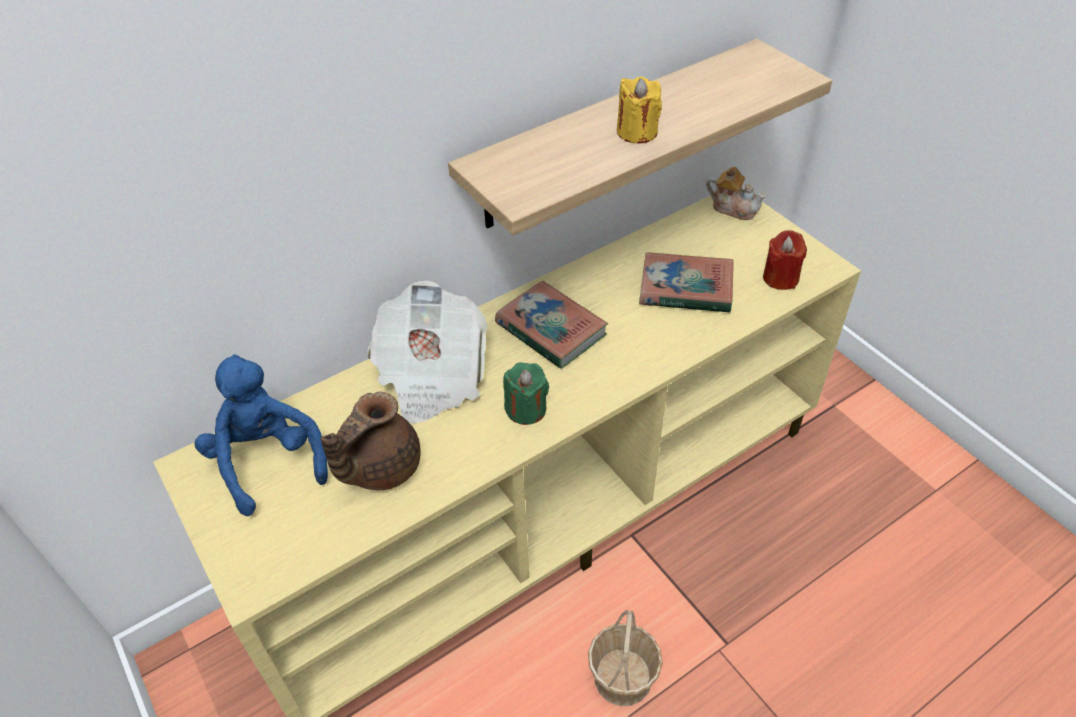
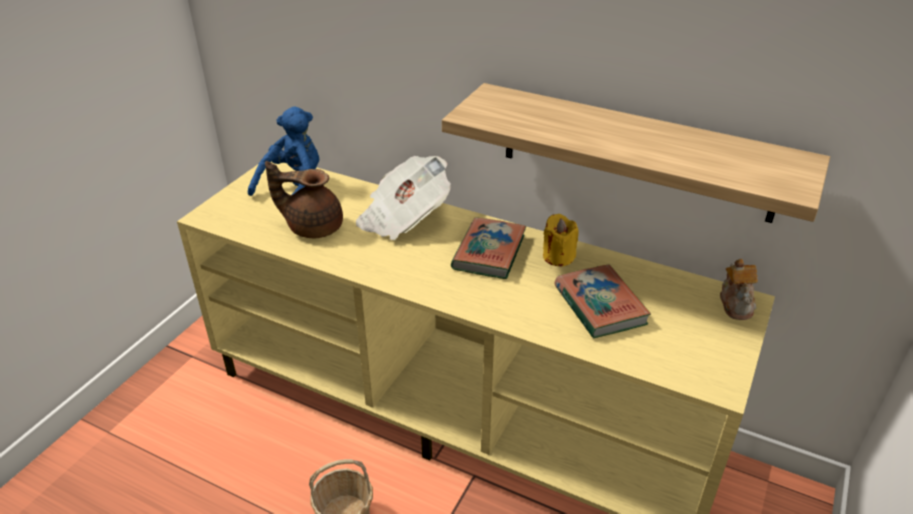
camera: 60 degrees right, 10 degrees down
(526, 409) = (402, 267): green candle -> none
(637, 132) = (602, 136): yellow candle -> yellow candle (558, 257)
(780, 278) = (671, 359): red candle -> none

